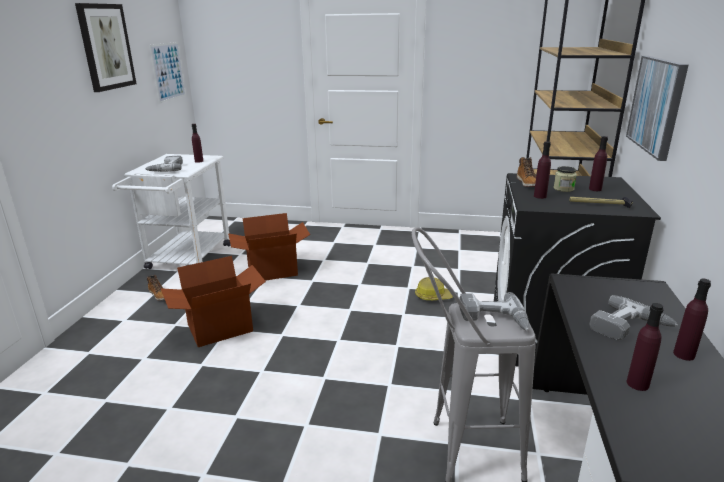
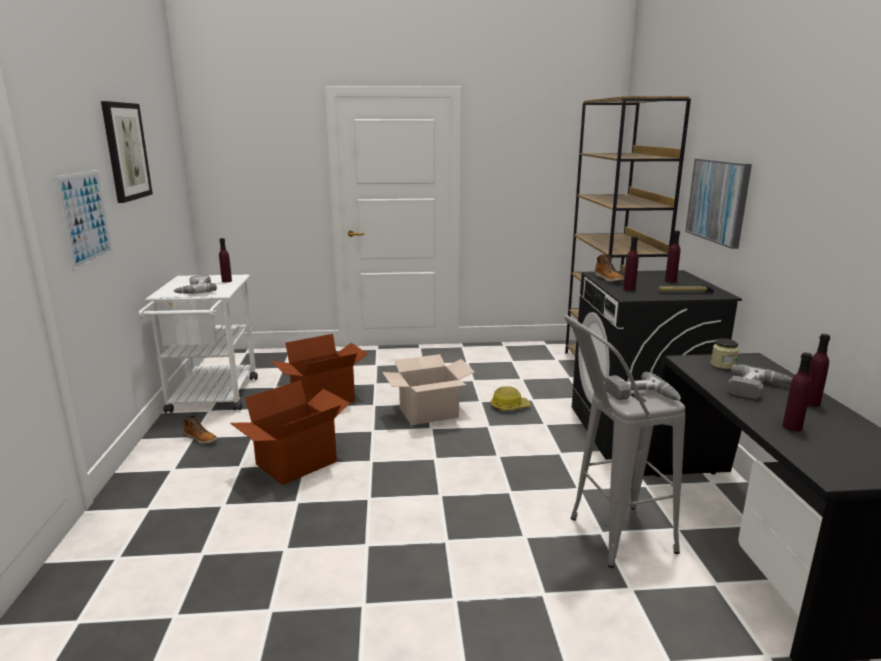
camera: 15 degrees left, 5 degrees down
(168, 72) = (174, 181): picture -> picture (85, 218)
(356, 294) = (428, 412): none -> cardboard box
(563, 189) = (644, 282): jar -> jar (723, 365)

